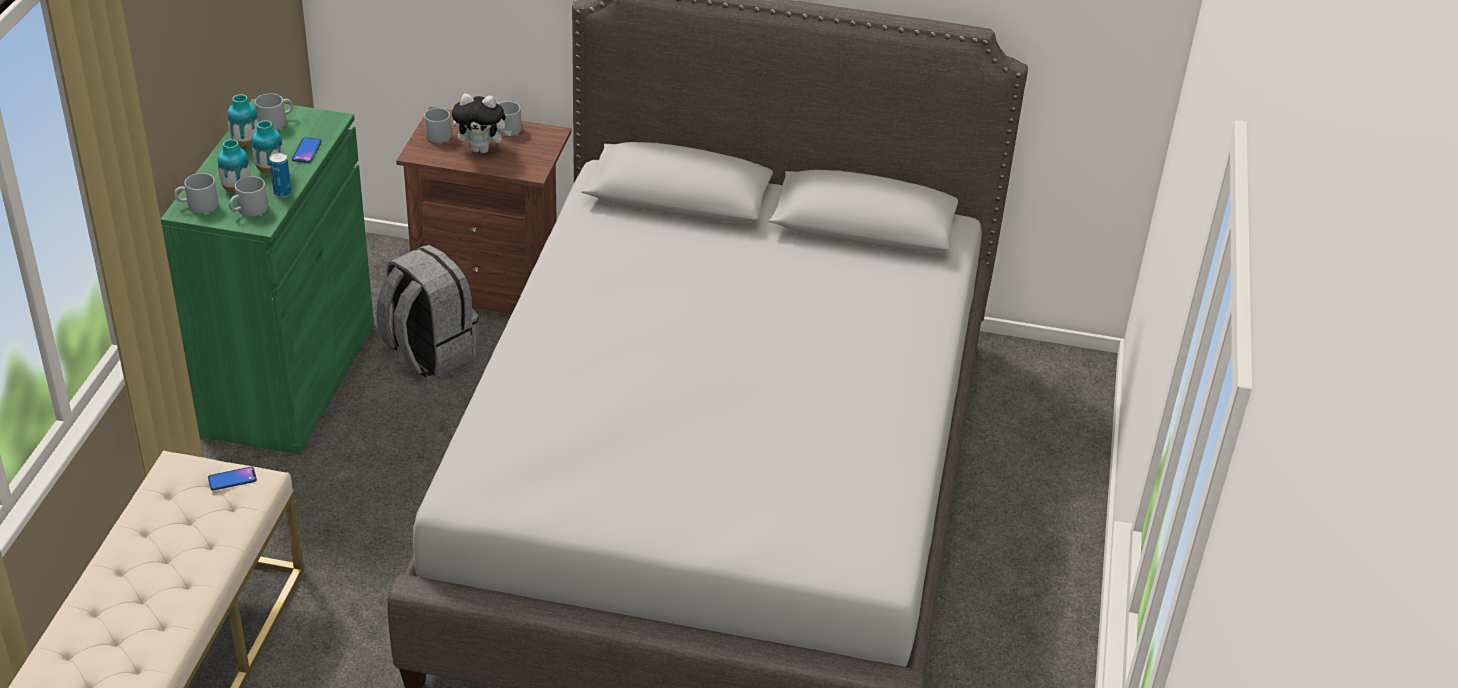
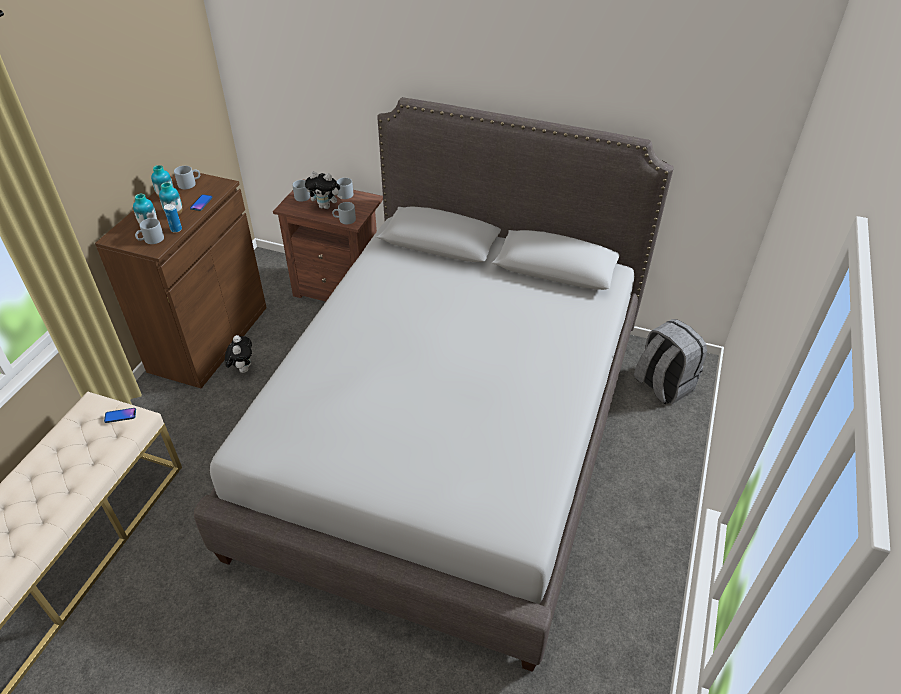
camera: 10 degrees right, 5 degrees up
(197, 205) = (121, 235): grey mug -> grey mug (344, 220)
(289, 378) = (209, 338): green cabinet -> brown cabinet
(361, 420) = (242, 369): none -> plush toy
(428, 352) = (293, 327): grey backpack -> grey backpack (662, 385)

